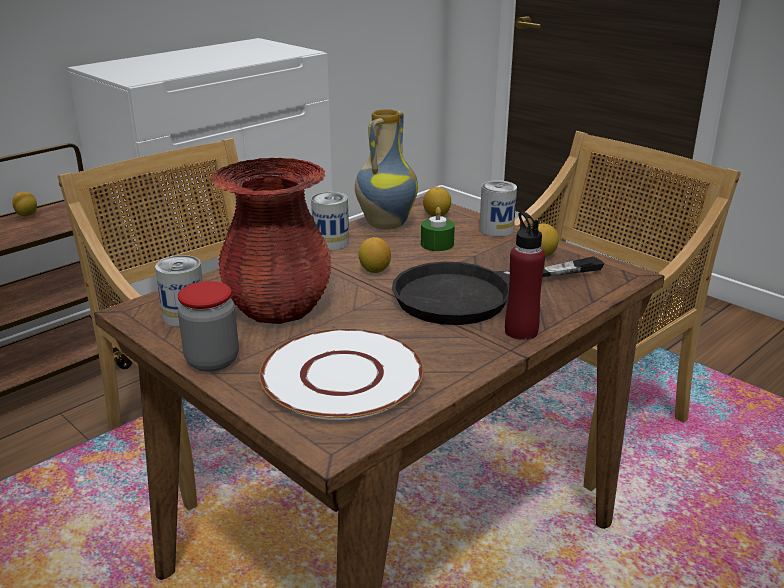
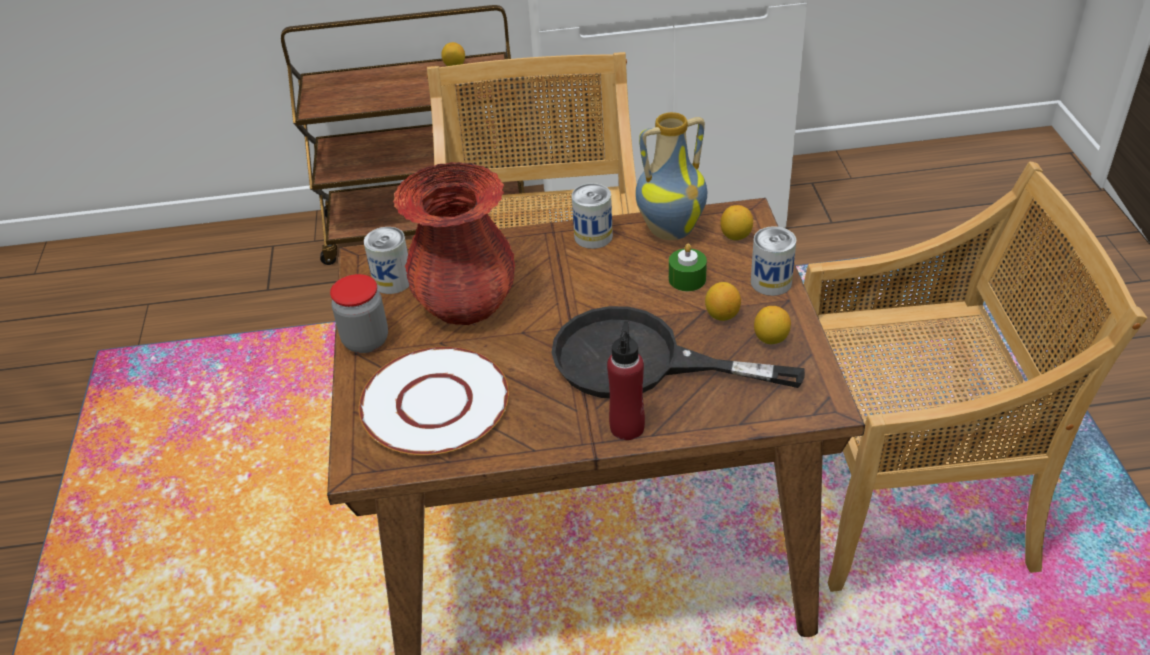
camera: 40 degrees right, 15 degrees up
(374, 270) = (591, 290): lemon -> lemon (722, 315)

